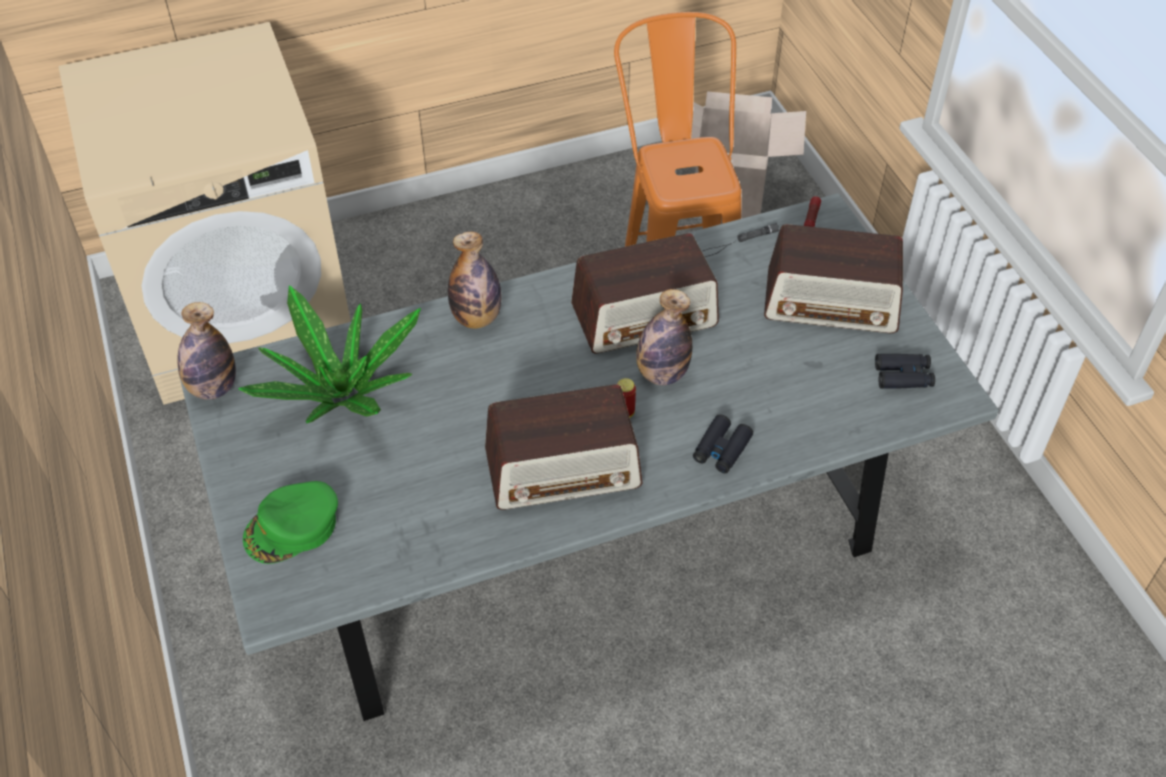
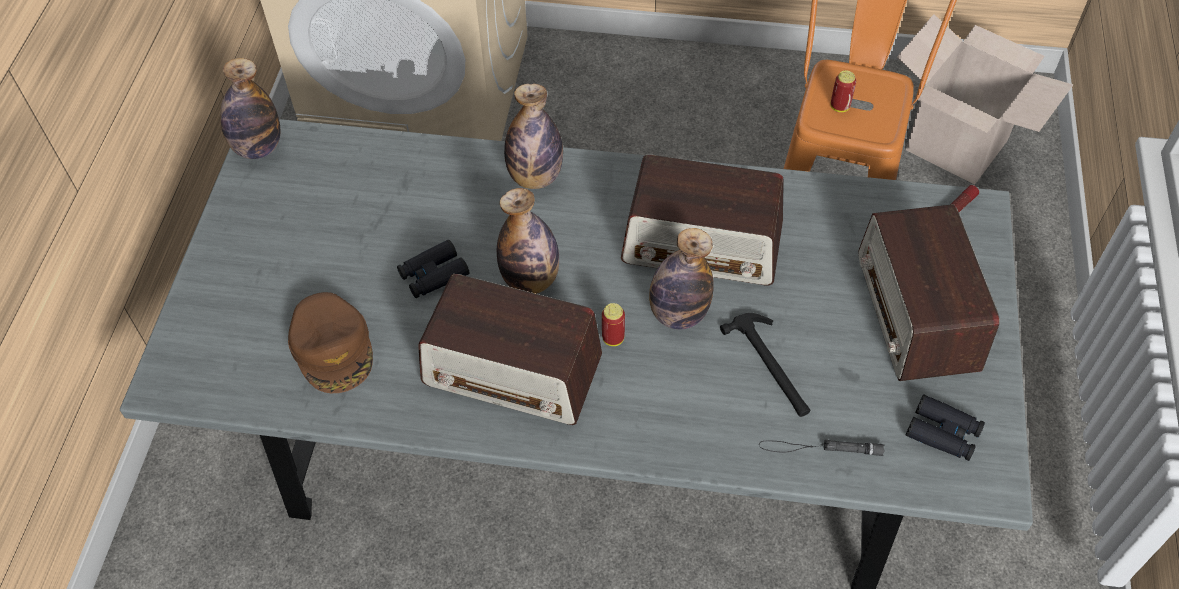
camera: 30 degrees right, 5 degrees up
(292, 528) = (233, 314): green cap -> none
(341, 392) = (363, 200): potted plant -> none
(401, 516) = (333, 348): none -> brown cap
(529, 396) = (530, 280): none -> bottle
(678, 177) = (839, 107): none -> can
(721, 449) = (685, 424): black binoculars -> black binoculars (433, 275)
(737, 243) = (854, 203): black flashlight -> black flashlight (820, 449)
(756, 382) = (771, 366): none -> hammer
(832, 302) = (917, 313): radio -> radio turned 45 degrees clockwise

